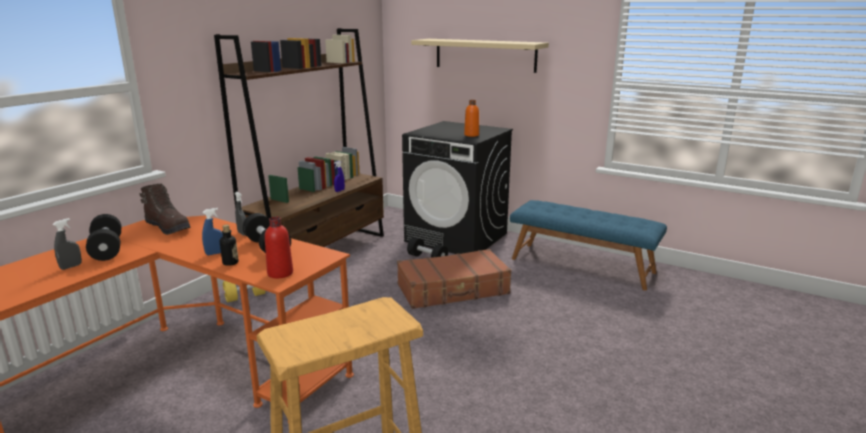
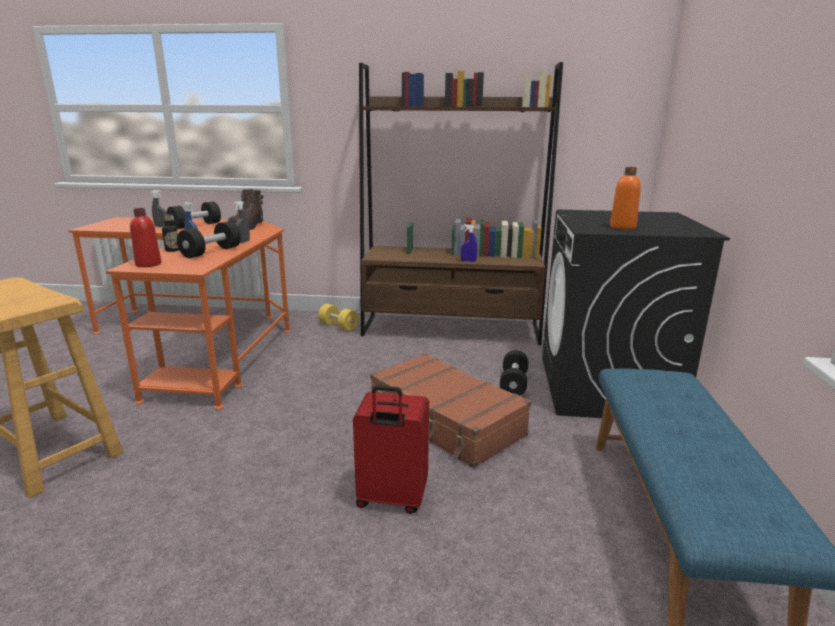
camera: 65 degrees right, 0 degrees up
(485, 55) = (737, 97): beige shelf -> none
(522, 323) = (391, 499): none -> red suitcase

